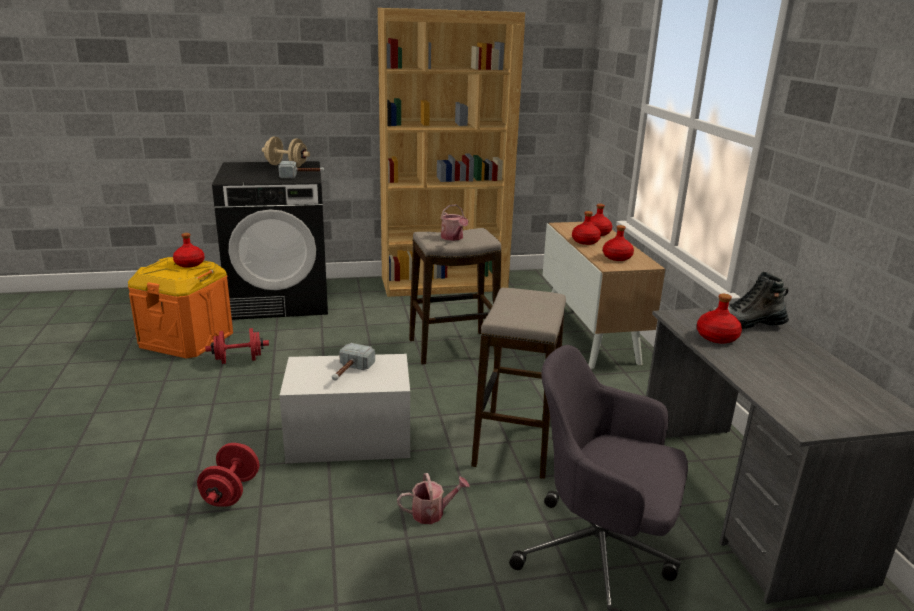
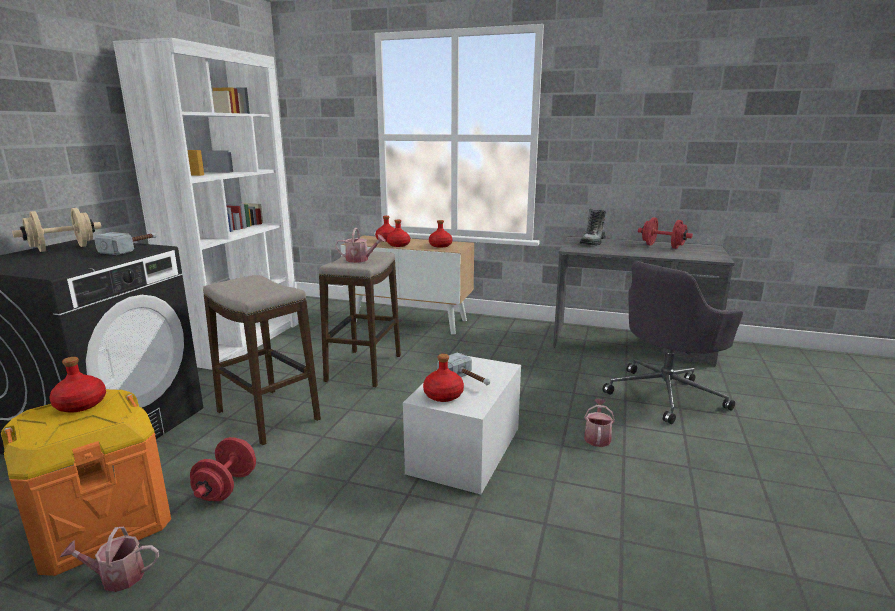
camera: 60 degrees left, 5 degrees down
(144, 364) = (117, 577): none -> watering can
(231, 492) = (510, 539): red dumbbell -> red dumbbell (662, 246)
(444, 284) = (240, 341): brown bookcase -> white bookcase
(516, 443) = (529, 384): stool -> stool (268, 416)
(717, 337) = (607, 249): red bottle -> red bottle (443, 395)

